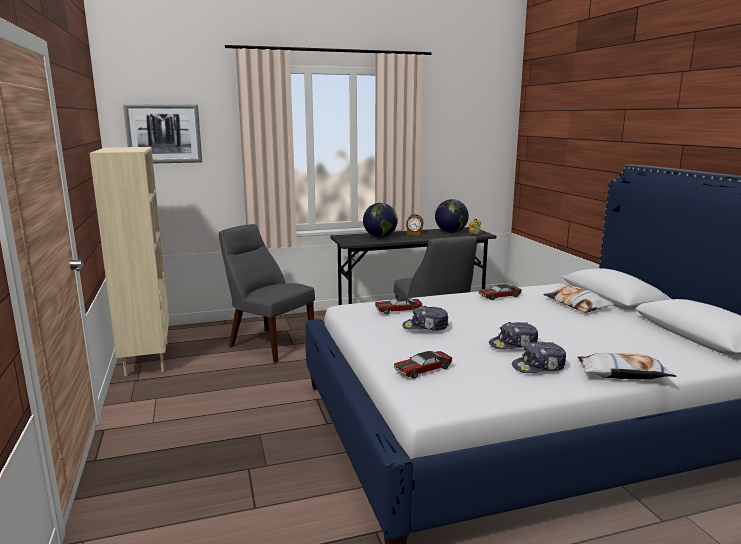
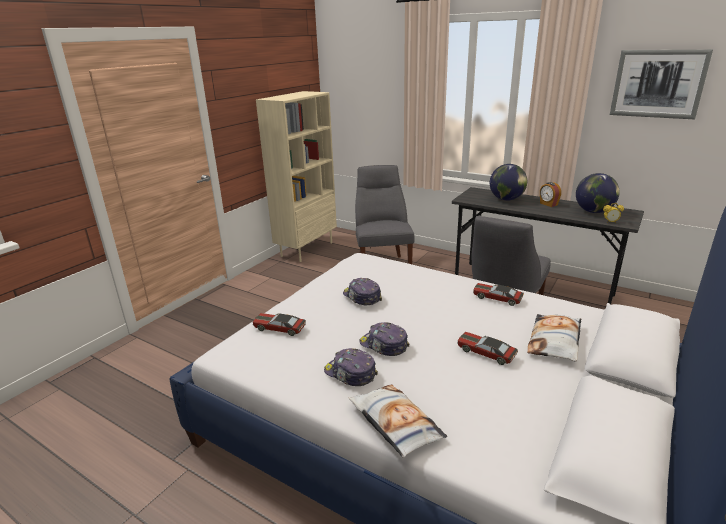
camera: 50 degrees right, 10 degrees up
(164, 134) = (356, 79): picture -> picture (658, 84)
(398, 310) = (379, 274): toy car -> toy car (486, 352)

